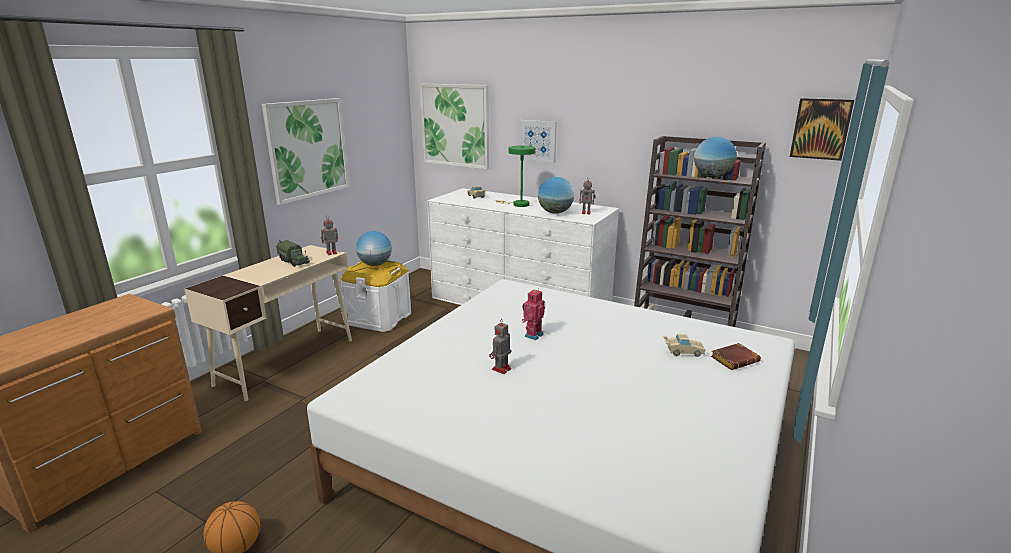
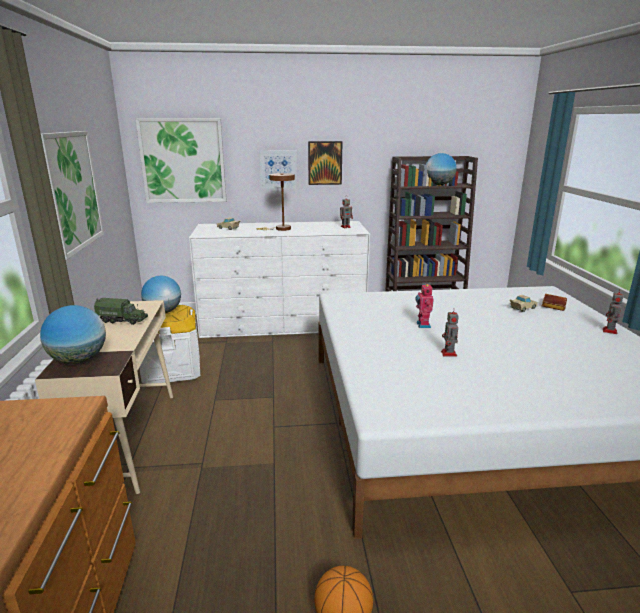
camera: 35 degrees left, 0 degrees up
(331, 253) = (147, 304): toy robot -> toy robot (609, 331)
(518, 204) = (280, 229): green table lamp -> brown table lamp
(555, 212) = (323, 230): globe -> globe (79, 360)
(820, 129) = (500, 143): picture -> picture (325, 163)

